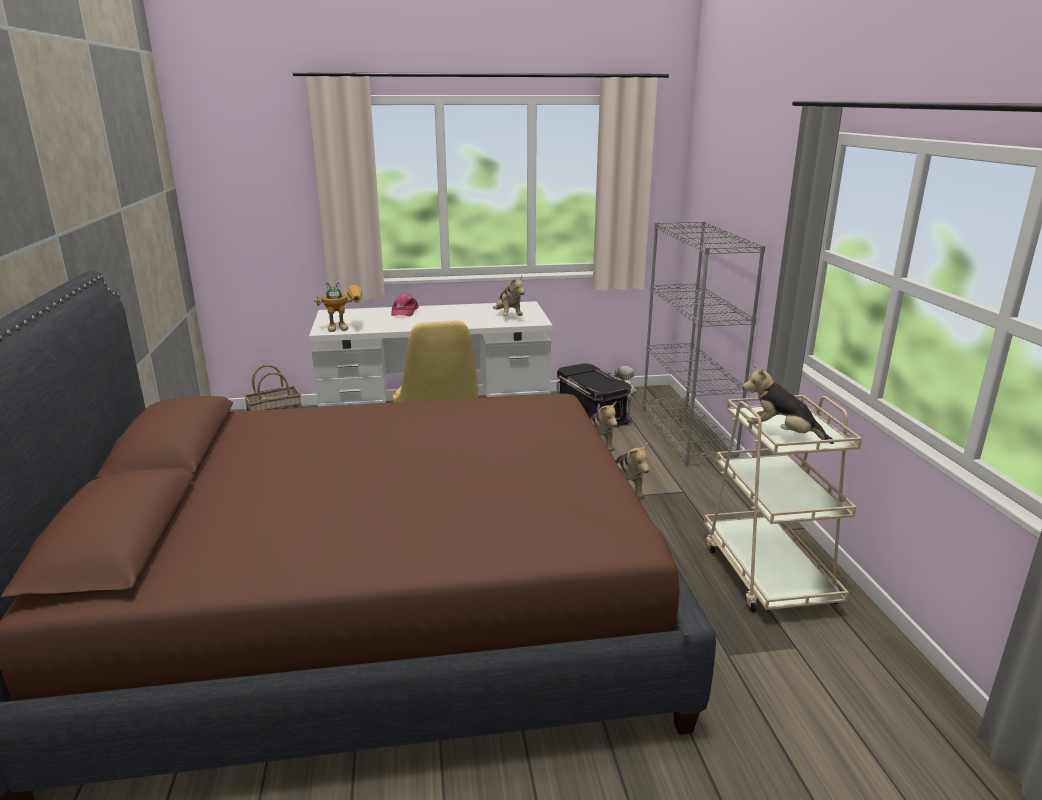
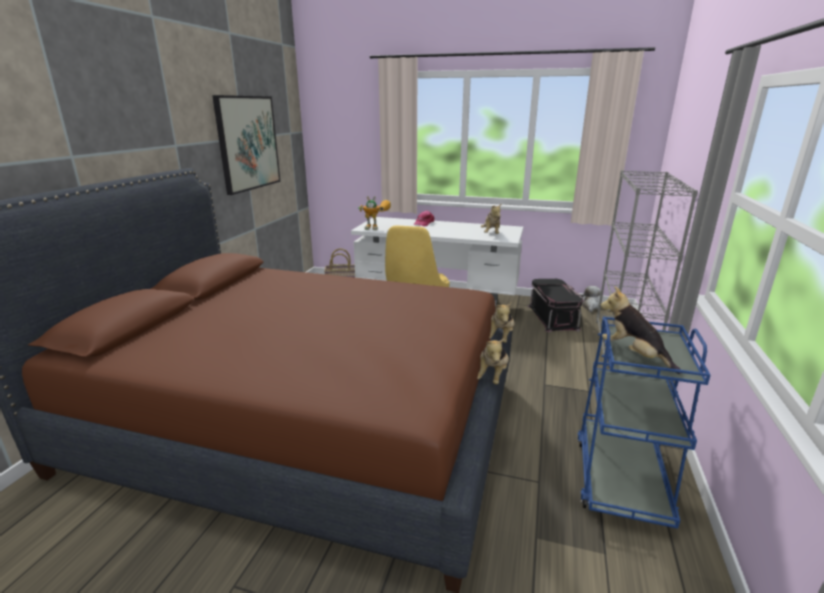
camera: 25 degrees right, 0 degrees up
(128, 216) = (248, 143): none -> picture
(767, 573) = (620, 478): beige cart -> blue cart

